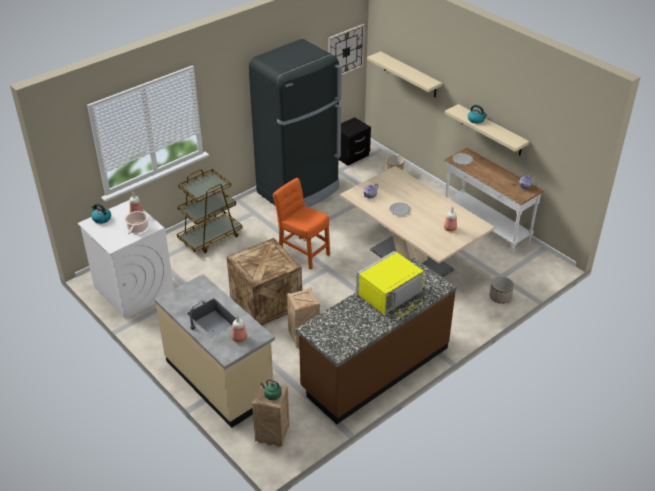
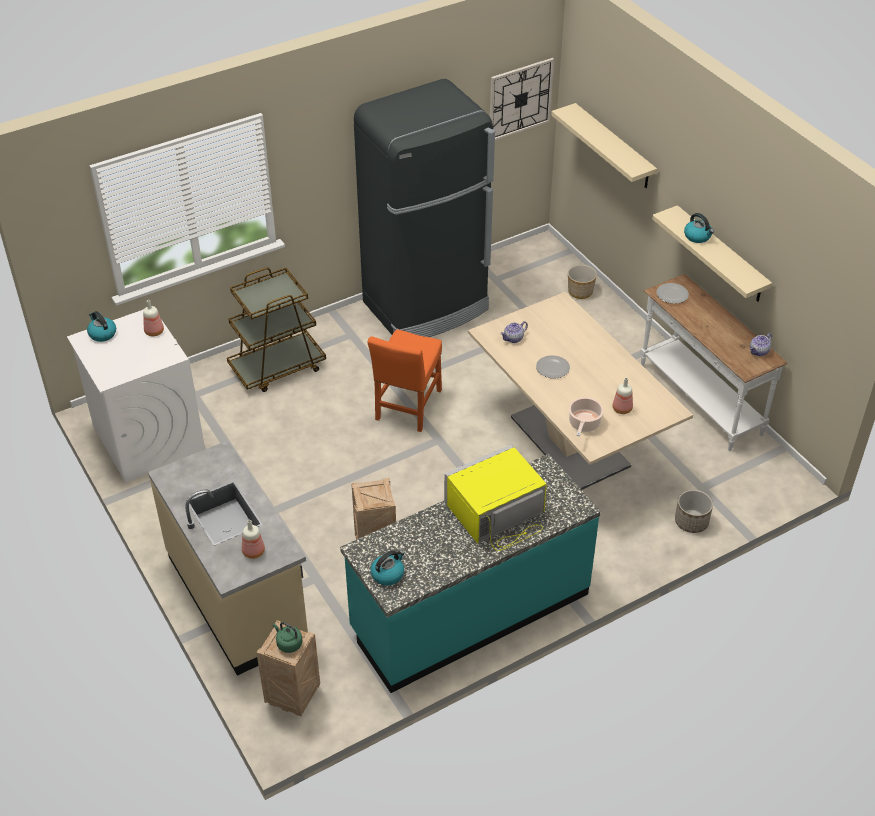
camera: 10 degrees right, 5 degrees up
(137, 228) = (149, 356): cooking pot -> cooking pot (584, 424)
(265, 301) = (333, 482): crate -> none
(302, 252) = (408, 408): orange chair -> orange chair turned 120 degrees counterclockwise
(331, 340) = (388, 574): none -> kettle
(351, 156) = (521, 257): black nightstand -> none
(375, 368) = (469, 612): brown counter -> turquoise counter

